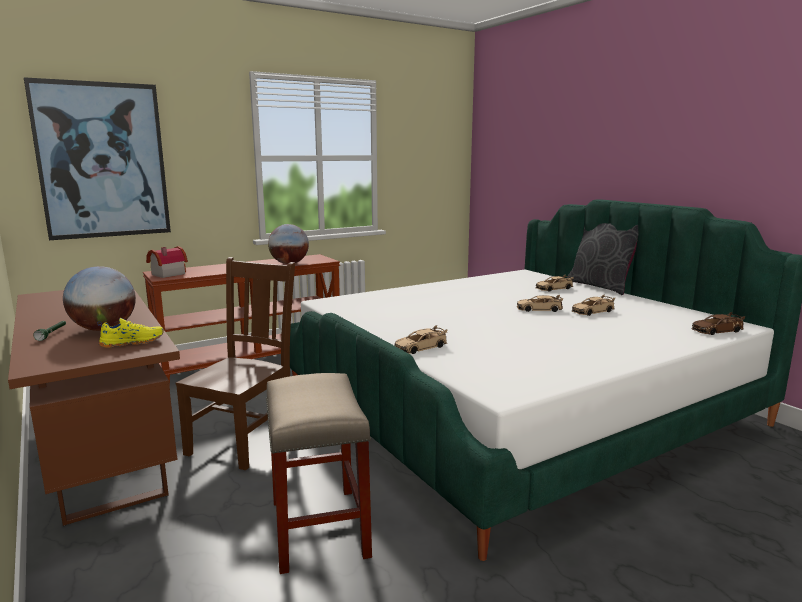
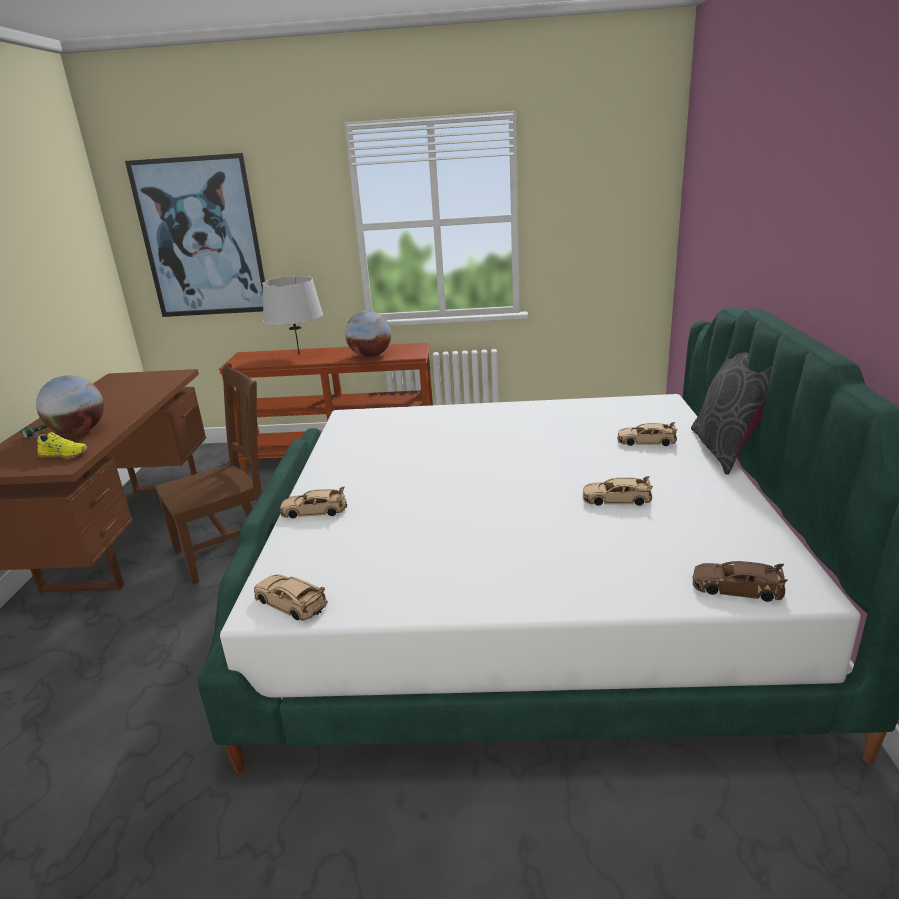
camera: 35 degrees right, 10 degrees up
(166, 274) = (245, 359): toy house -> none
(217, 268) = (299, 354): none -> grey table lamp
(318, 527) = (169, 668): beige stool -> none
(539, 309) = (552, 478): beige toy car -> beige toy car (291, 603)

